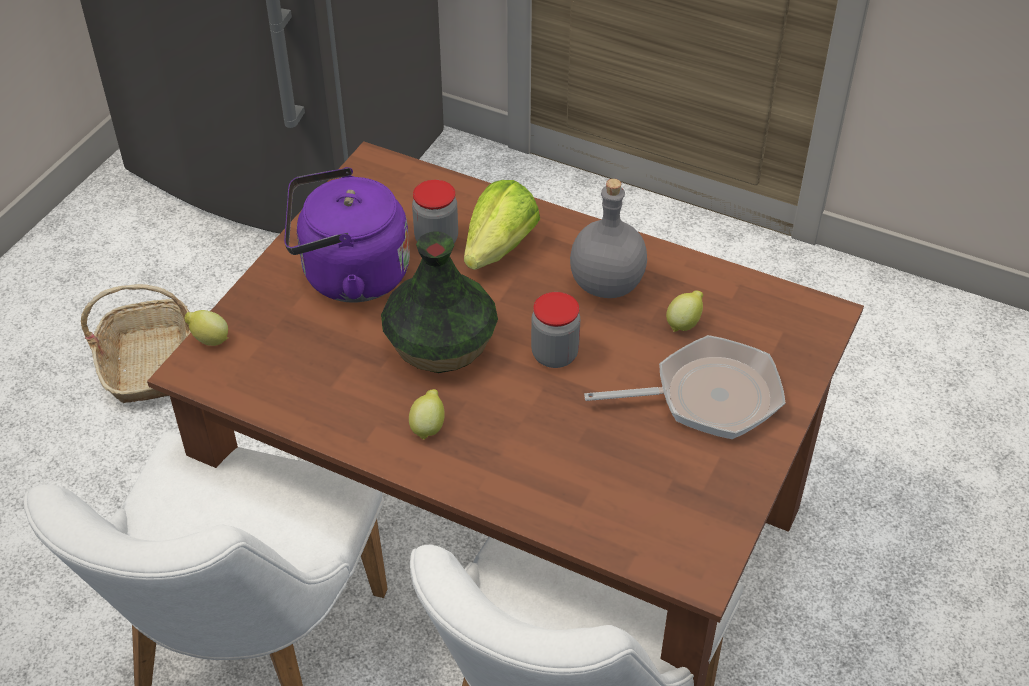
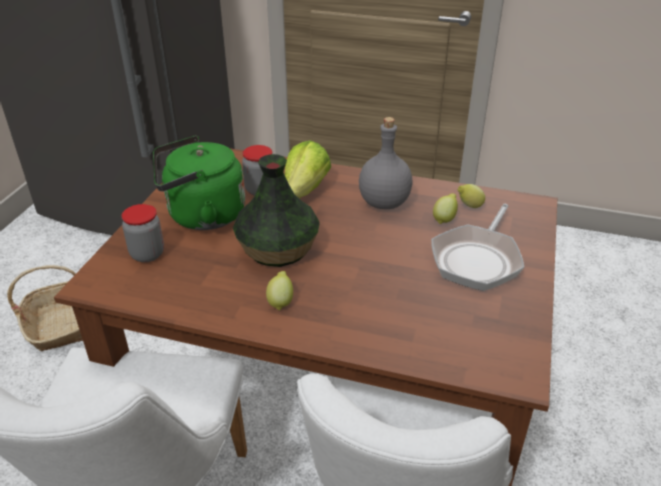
camera: 10 degrees left, 10 degrees down
(209, 340) = (102, 265): lemon -> lemon (469, 206)
(348, 275) = (202, 216): purple kettle -> green kettle
(554, 355) = (361, 246): jar -> jar (147, 254)
(707, 397) = (477, 259): frying pan -> frying pan turned 135 degrees clockwise

